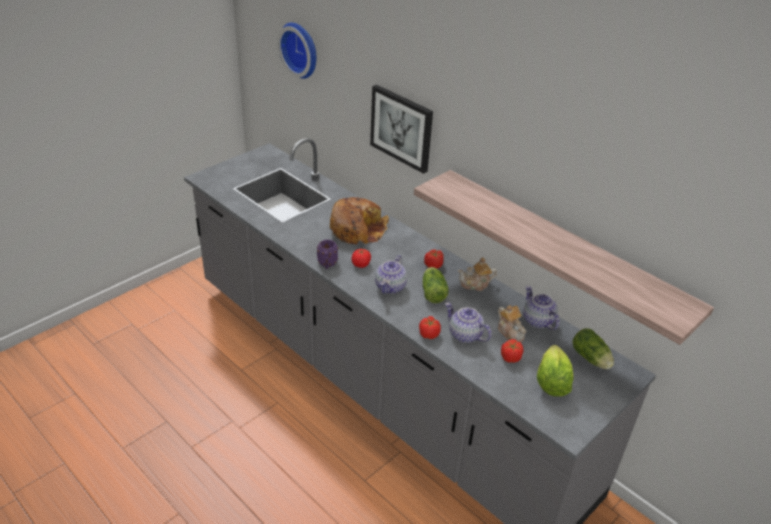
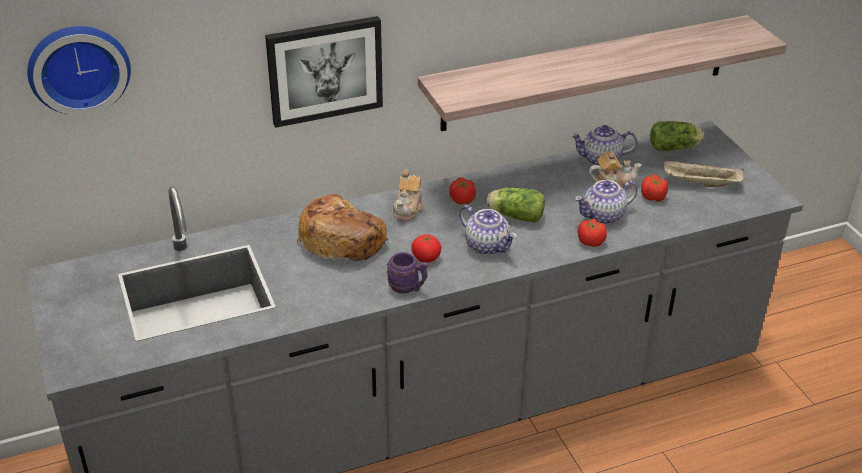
camera: 65 degrees left, 0 degrees up
(475, 284) = (517, 180): teapot -> teapot (408, 209)
(551, 382) = (700, 184): lettuce -> beige tray

